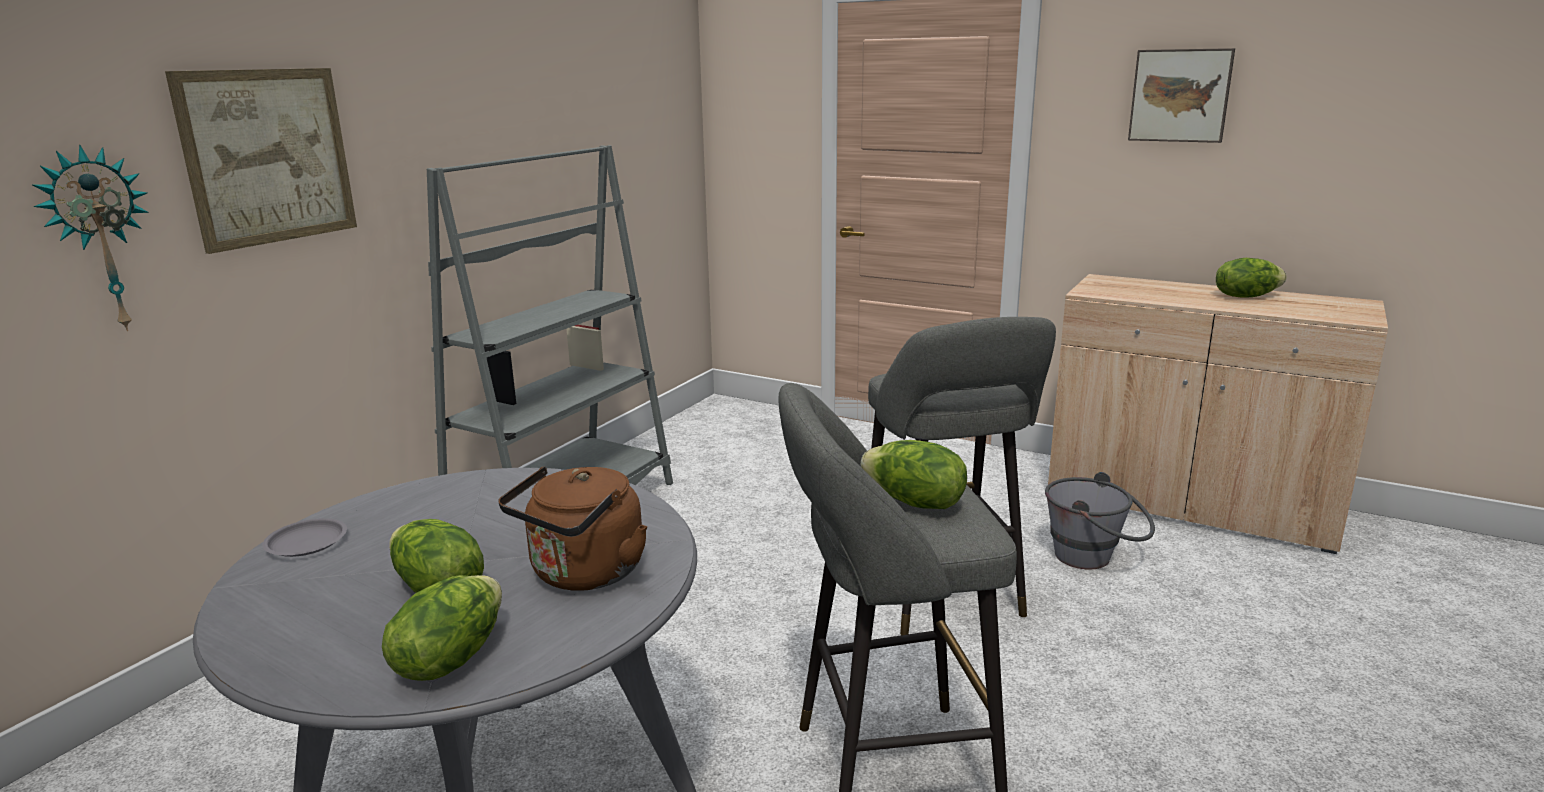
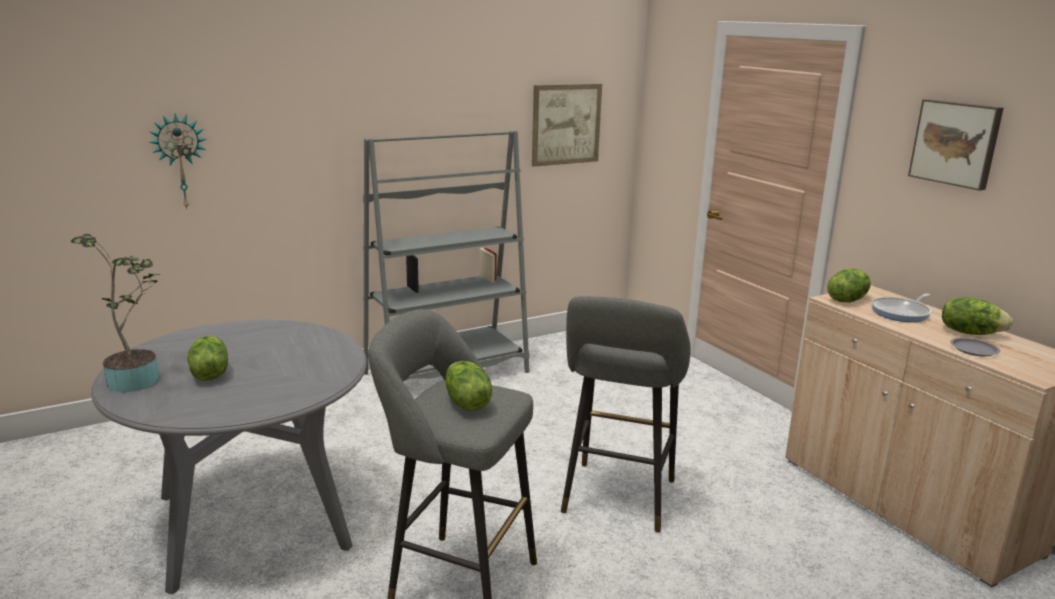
camera: 30 degrees right, 0 degrees up
(268, 156) = (280, 123): picture -> picture (566, 124)
(304, 640) = (137, 378): none -> potted plant
(307, 542) = (193, 336): grey plate -> grey plate (974, 350)
(450, 658) = (173, 405): lettuce -> lettuce (847, 300)
(583, 574) = (273, 388): brown kettle -> none
(1094, 558) = (763, 515): grey bucket -> none
(1164, 292) = (902, 313): none -> frying pan

